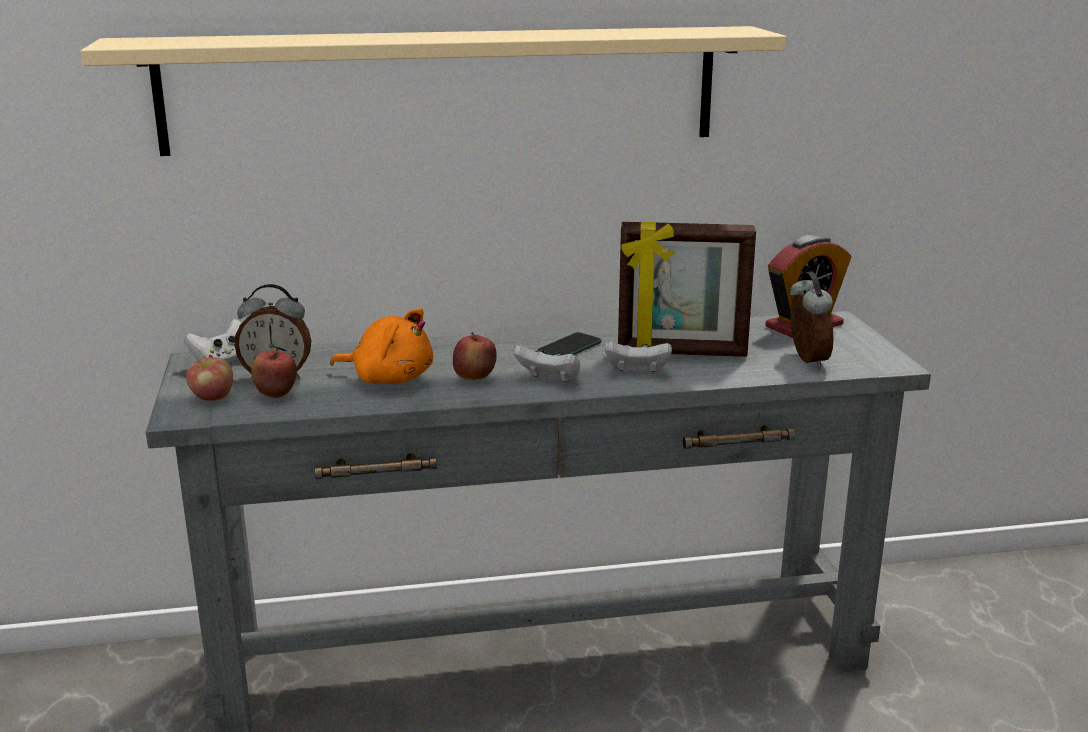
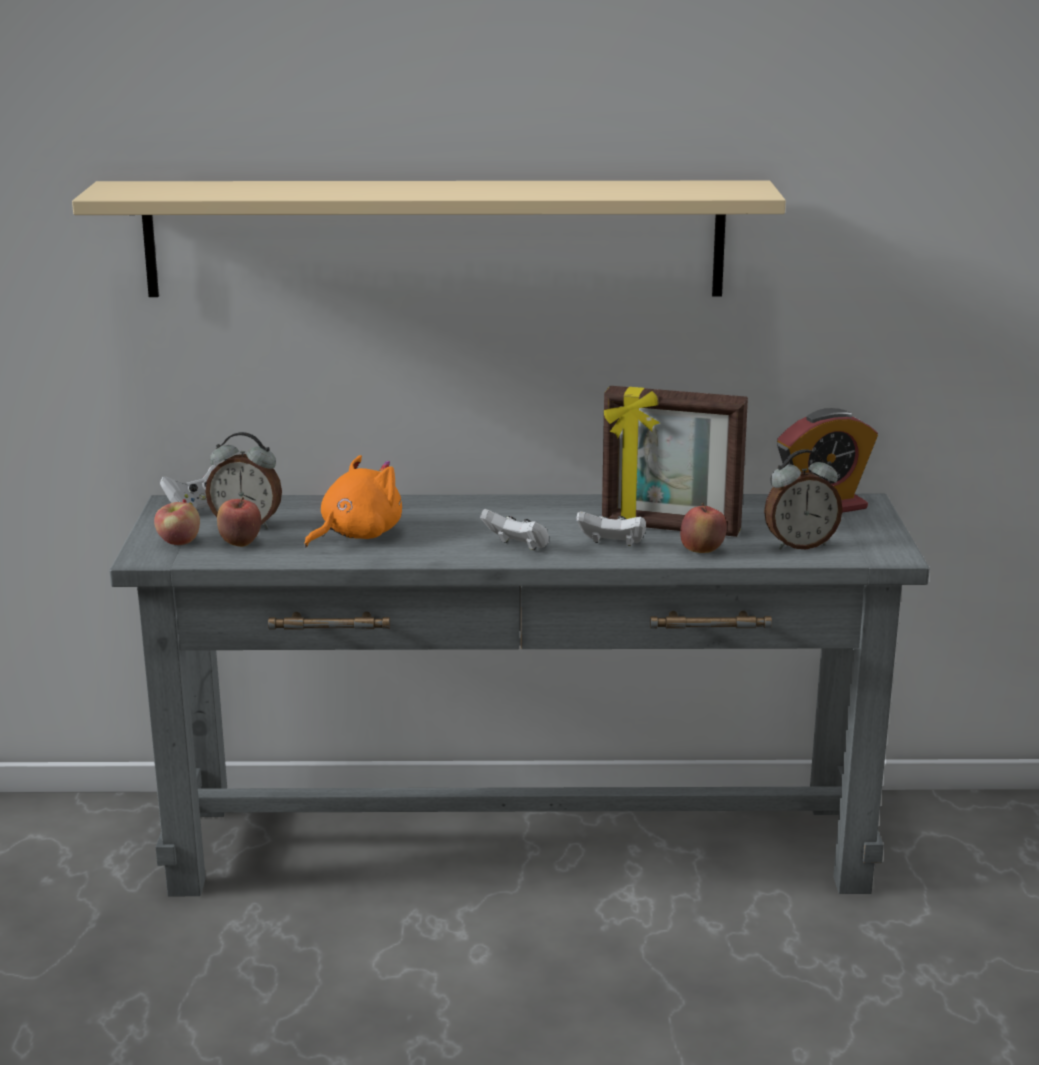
camera: 10 degrees right, 0 degrees up
(389, 379) = (356, 535): orange plush toy -> orange plush toy turned 75 degrees counterclockwise
(474, 378) = (442, 541): apple -> apple (702, 551)
(569, 348) = (554, 515): phone -> none
(805, 360) = (799, 545): alarm clock -> alarm clock turned 75 degrees clockwise

